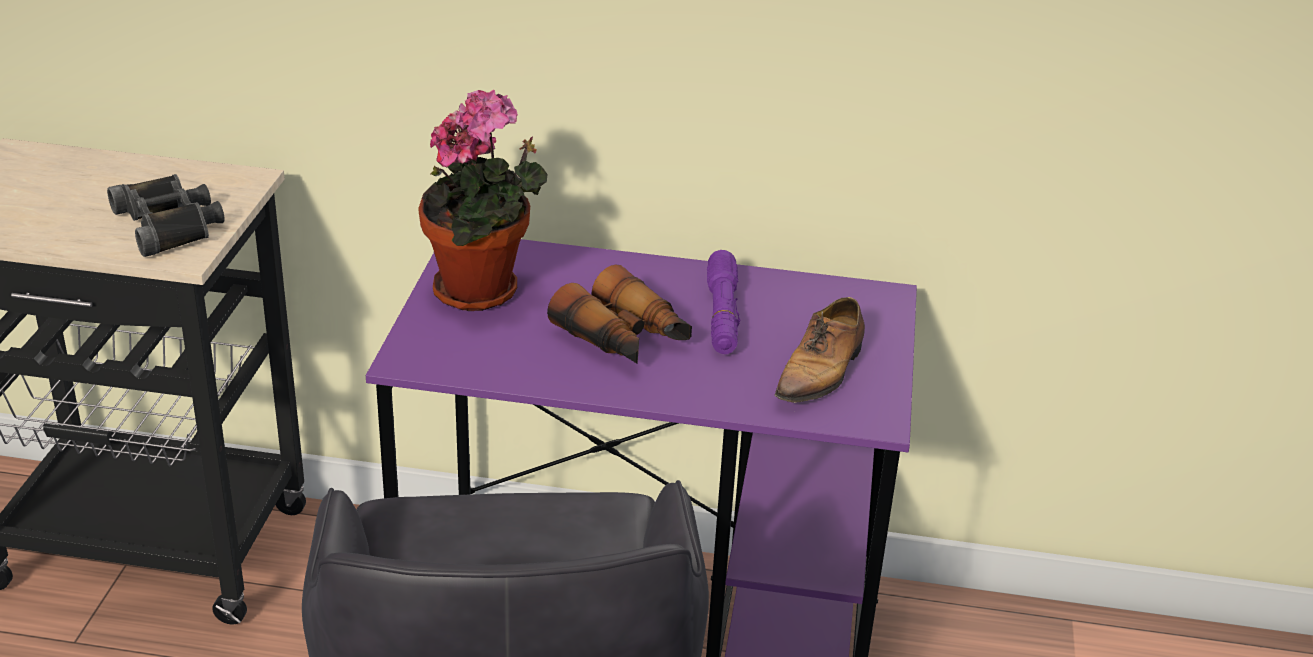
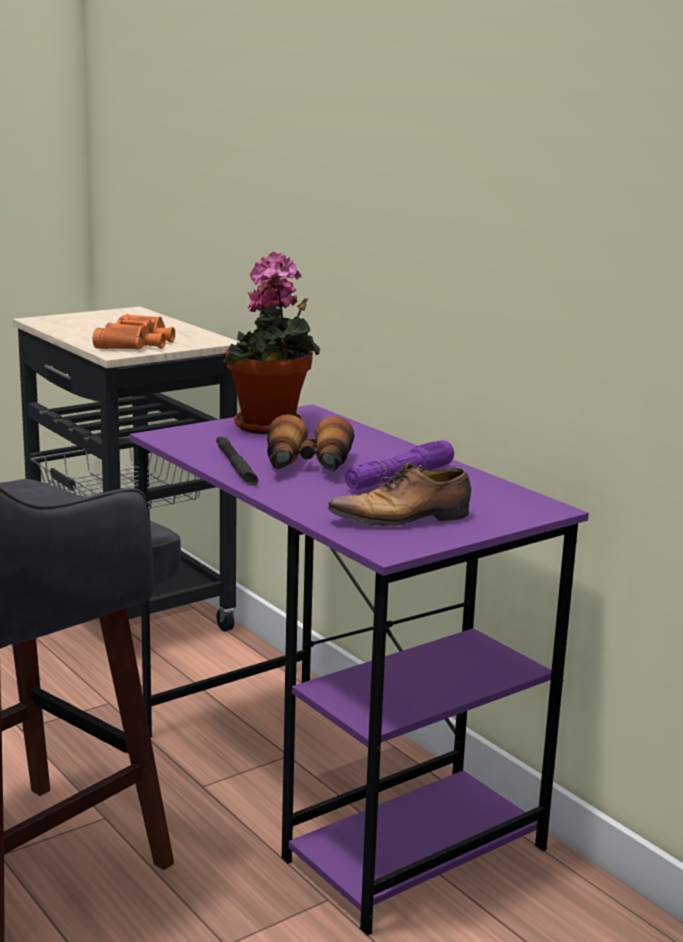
camera: 45 degrees right, 15 degrees down
(169, 224) = (137, 343): black binoculars -> orange binoculars
(564, 372) = (236, 466): none -> black flashlight

